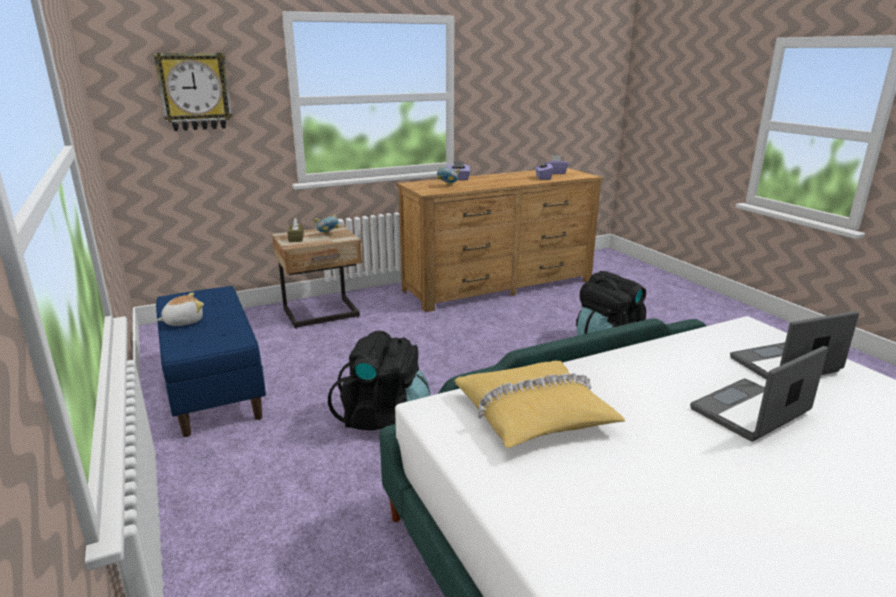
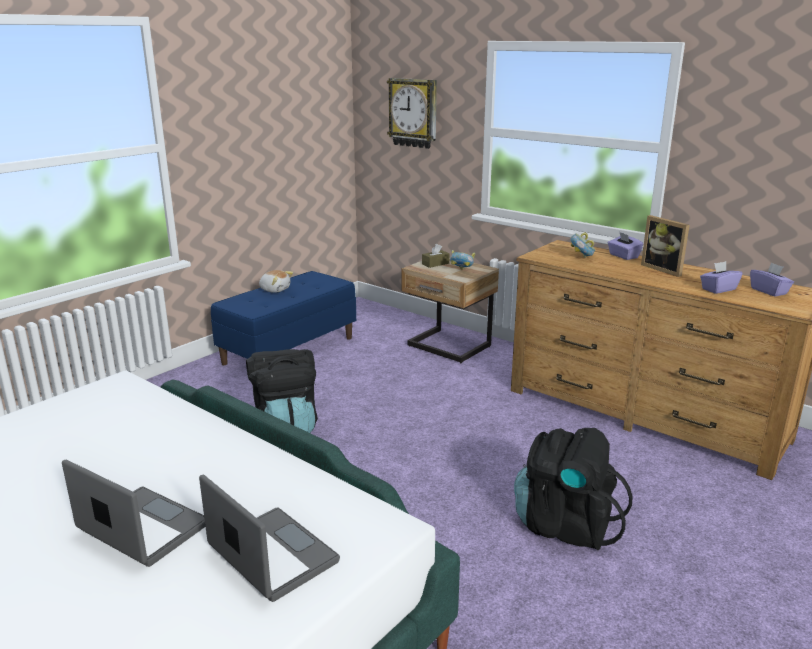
camera: 65 degrees right, 0 degrees up
(495, 178) = (664, 269): none -> picture frame
(534, 414) = (118, 420): yellow pillow -> none

